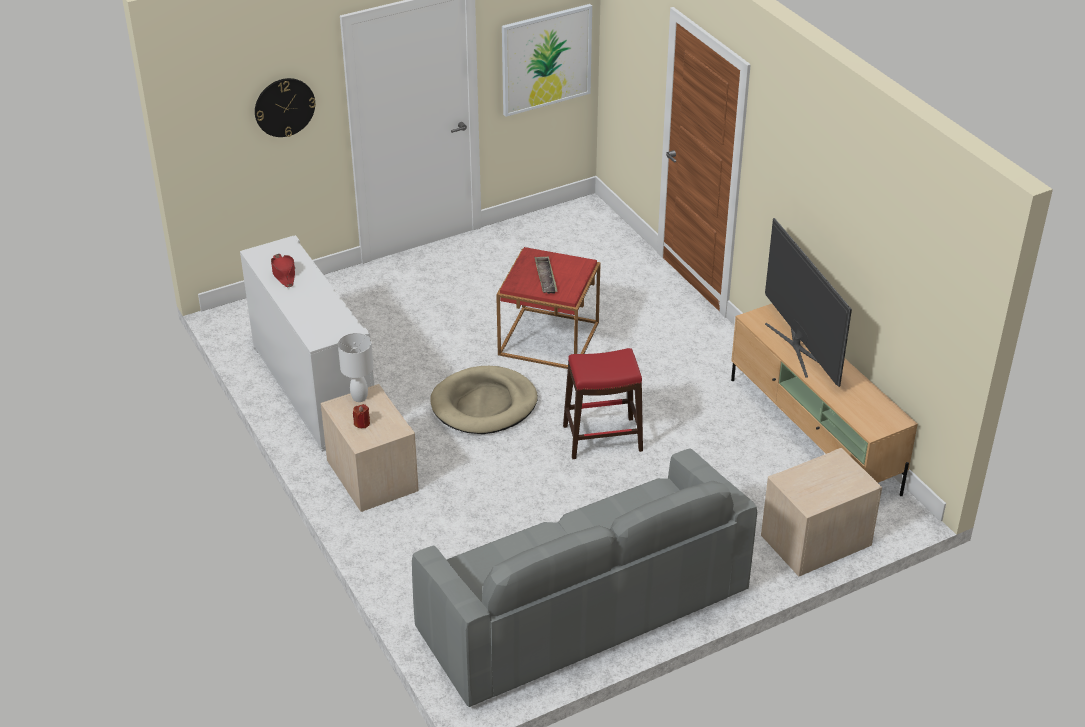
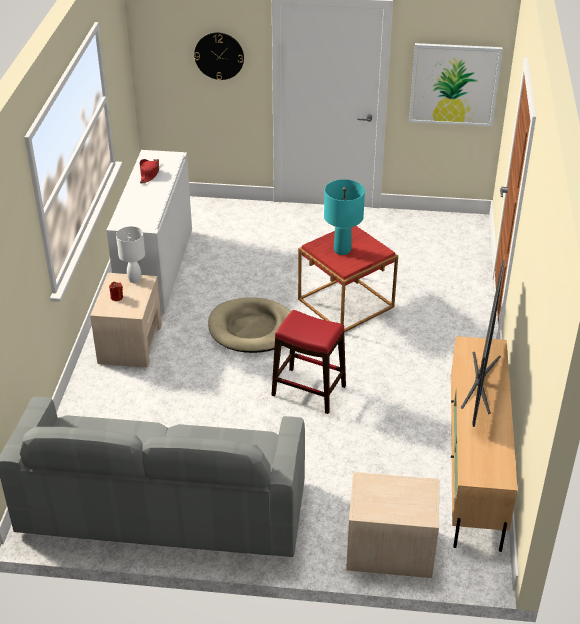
camera: 35 degrees right, 0 degrees up
(545, 278) = (342, 250): tray -> turquoise table lamp

